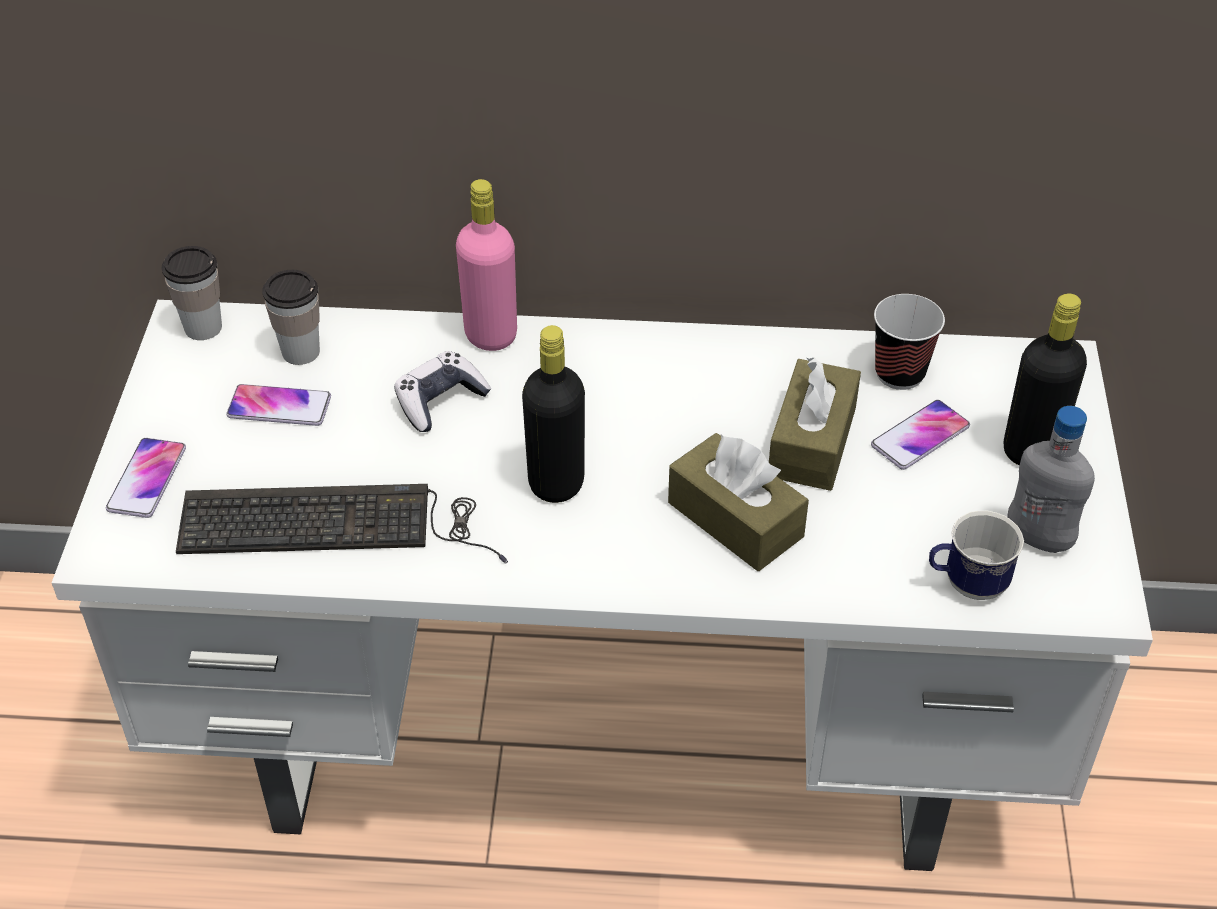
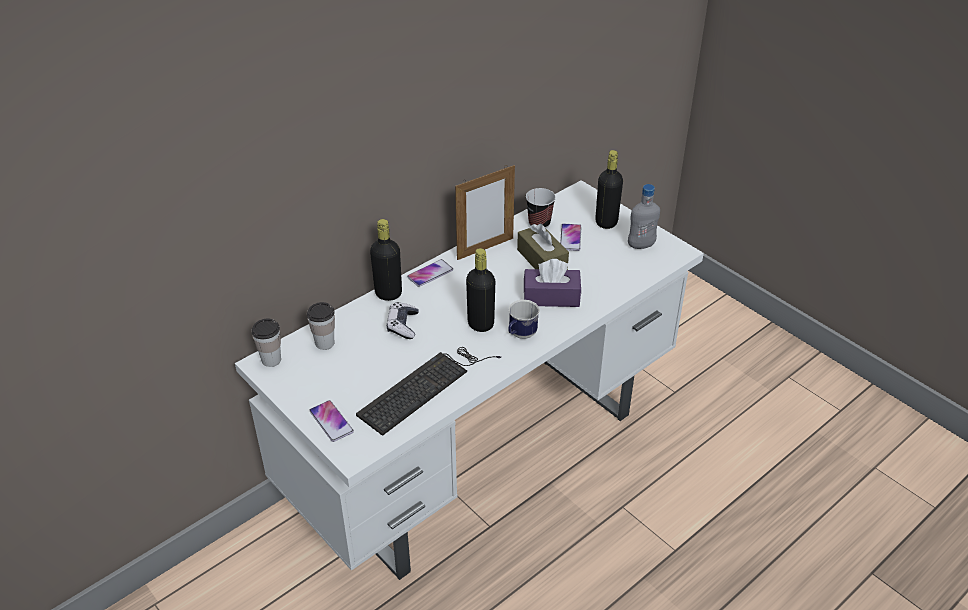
camera: 45 degrees left, 5 degrees down
(279, 406) = (345, 365): phone -> phone (430, 273)
(491, 335) = (388, 293): pink bottle -> black bottle
(735, 519) = (551, 297): brown tissue box -> purple tissue box
(742, 359) = (485, 248): none -> picture frame
(966, 584) = (639, 271): mug -> mug (520, 335)

